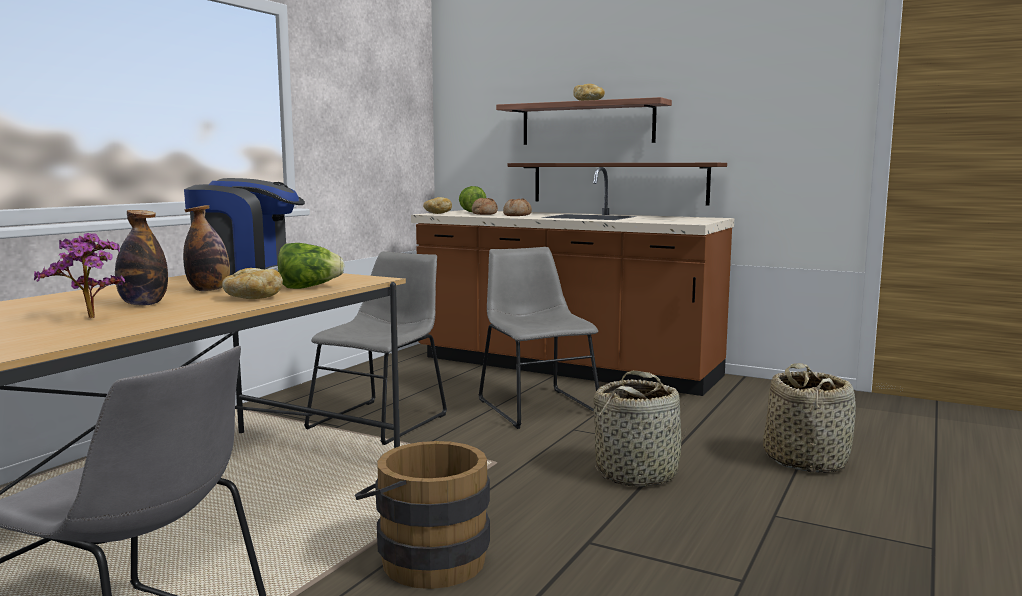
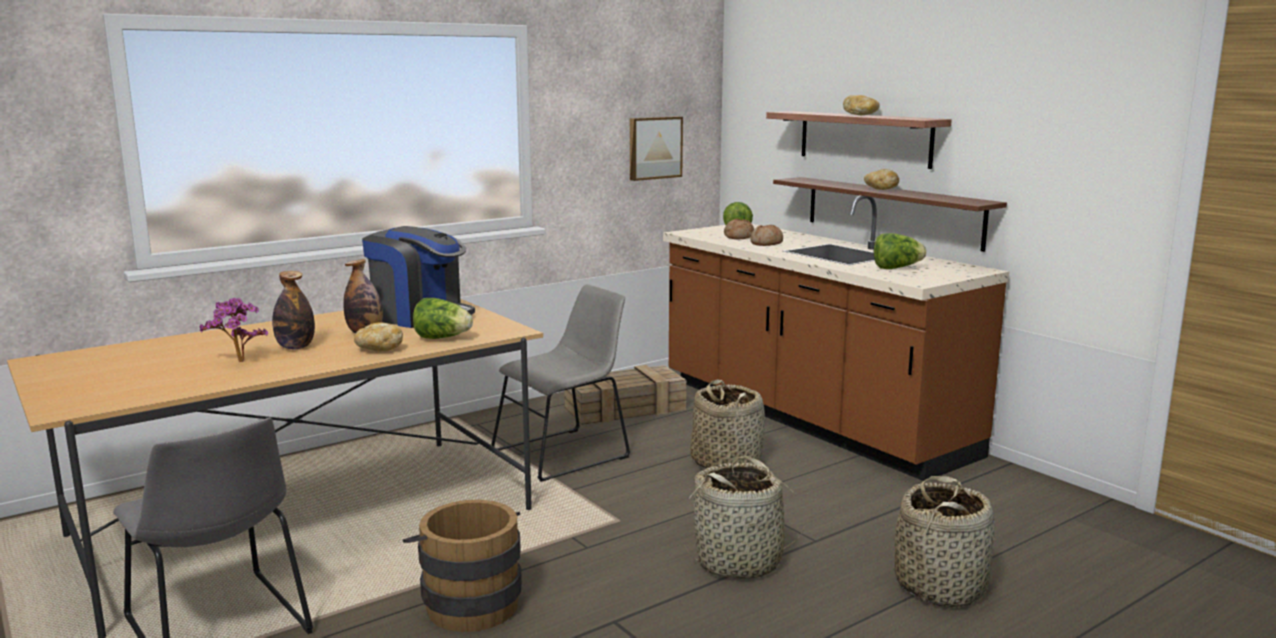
camera: 25 degrees right, 5 degrees up
(388, 140) = (654, 147): none -> picture
(400, 380) = (626, 408): none -> crate
(437, 213) = (693, 232): bread -> bread (881, 189)
(536, 406) = (726, 462): grey chair -> basket
(654, 219) = (896, 268): none -> lettuce

